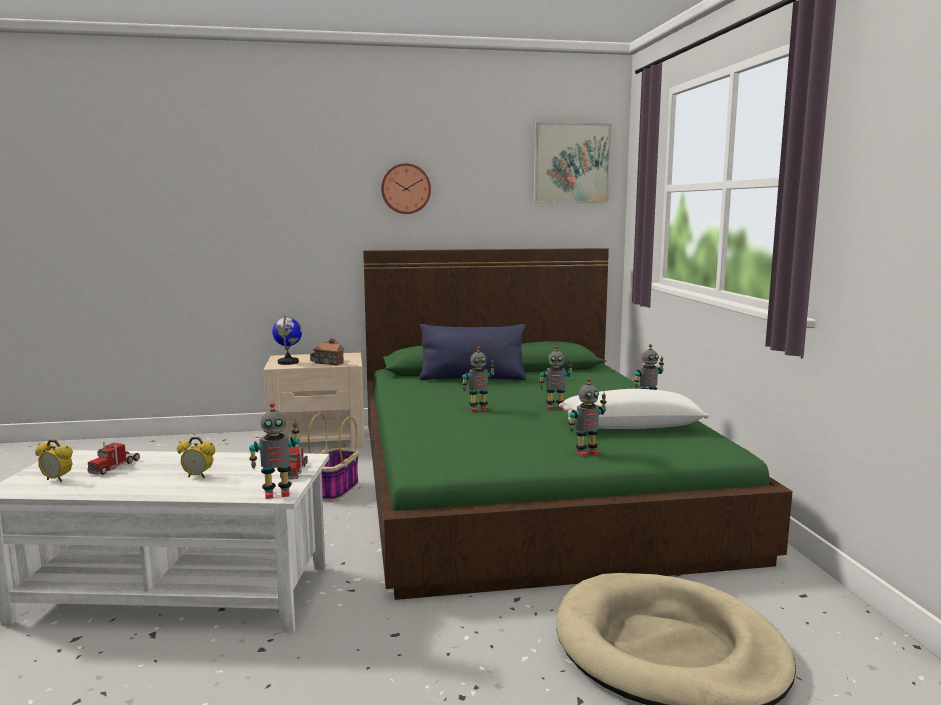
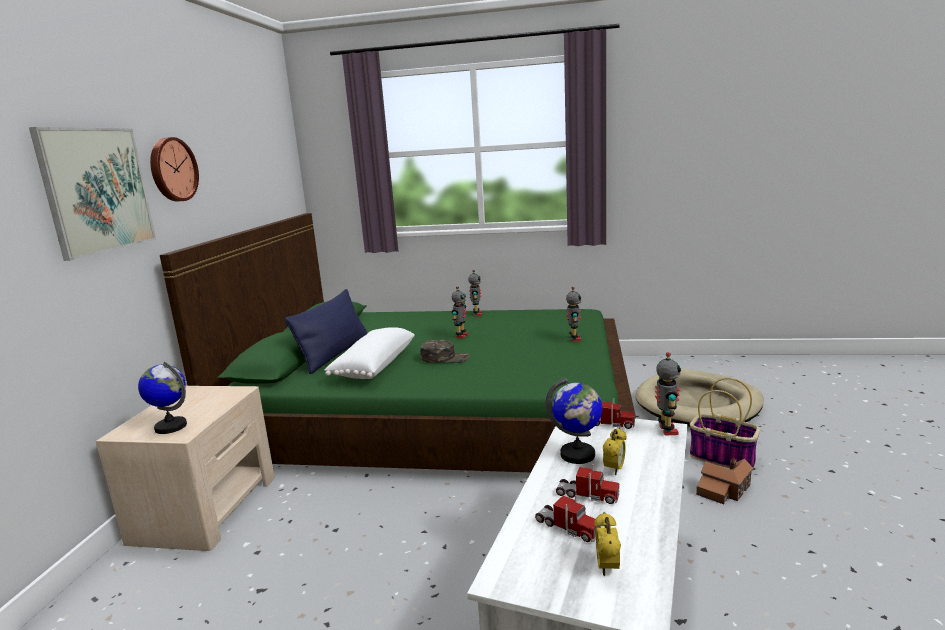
camera: 70 degrees left, 5 degrees up
(57, 479) = (607, 568): alarm clock -> alarm clock turned 150 degrees clockwise
(158, 470) = (587, 495): none -> toy truck
(229, 463) = (577, 455): none -> globe
(329, 361) = (207, 402): toy house -> toy house (724, 490)
(334, 490) = (389, 502): basket -> basket (723, 458)
(478, 409) = (445, 358): toy robot -> green cap
(571, 163) = (271, 135): picture -> picture (97, 190)
(630, 426) = (522, 323): white pillow -> white pillow (373, 366)

